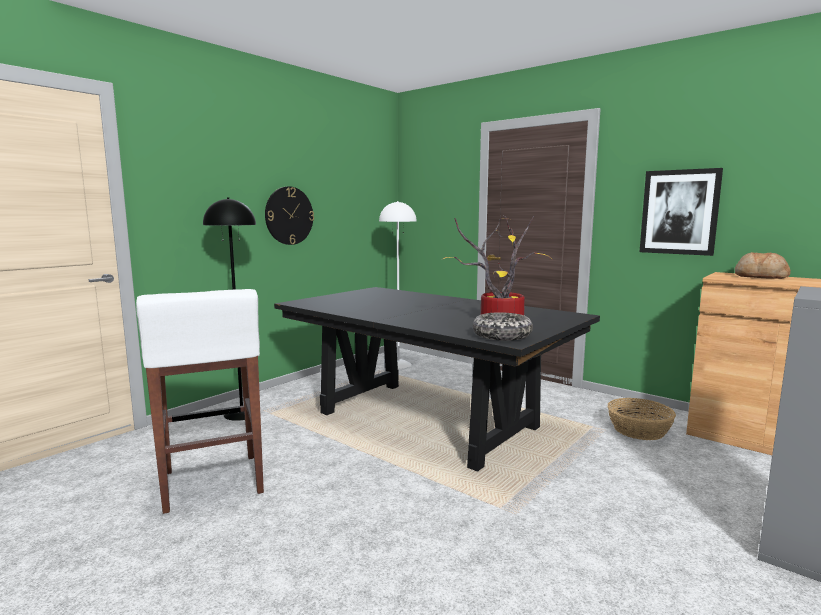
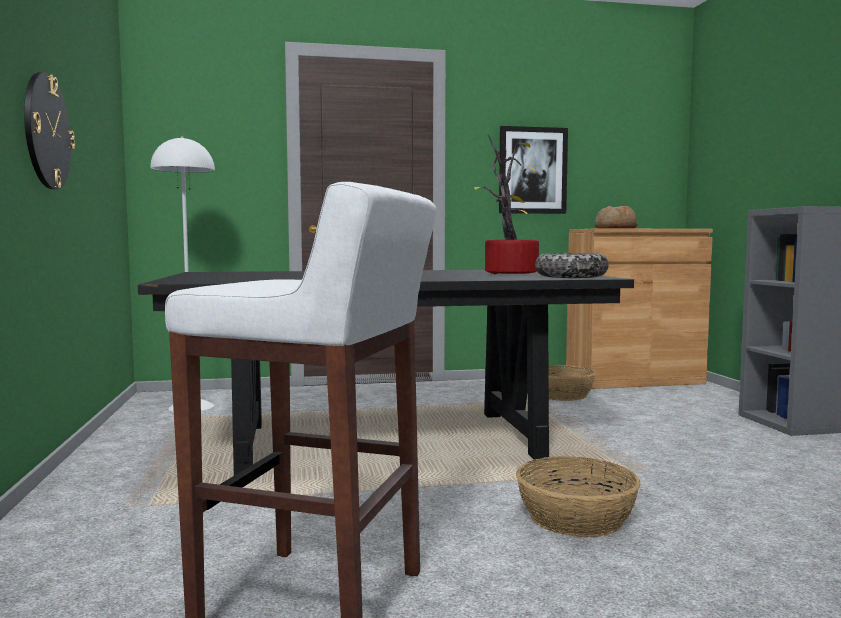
camera: 50 degrees left, 5 degrees down
(242, 413) = (90, 524): black floor lamp -> none
(386, 511) = (575, 517): none -> basket

